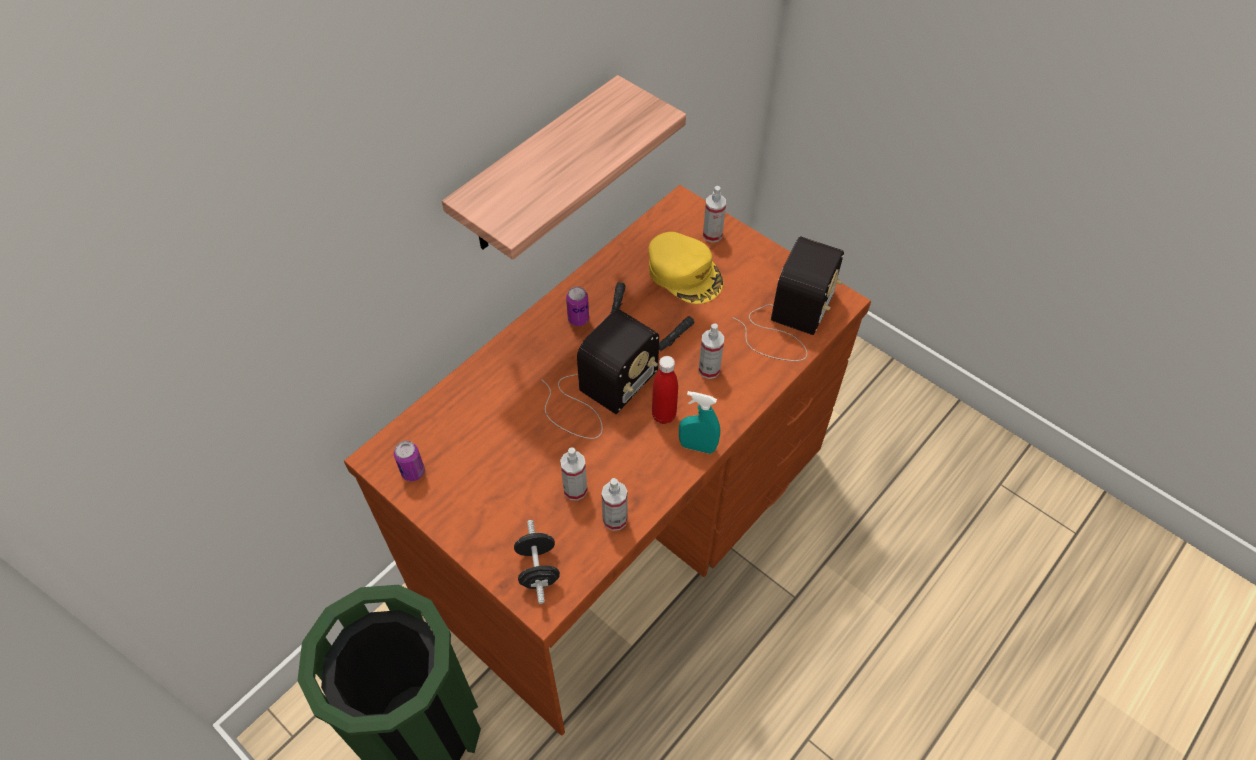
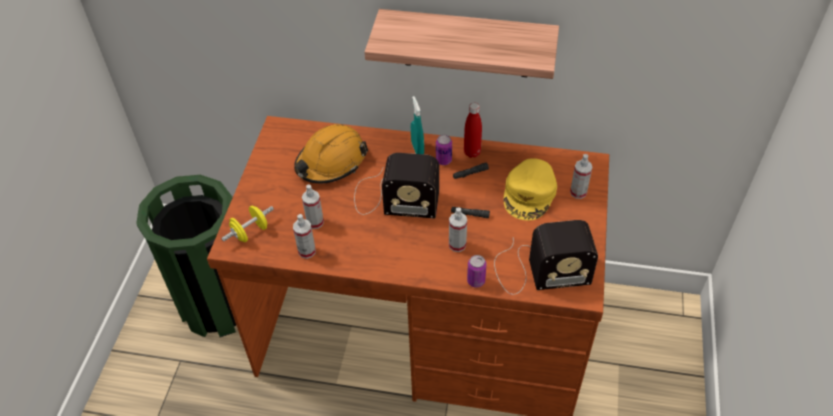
camera: 60 degrees right, 5 degrees down
(413, 472) = (278, 146): can -> can (476, 281)
(490, 427) = (331, 162): none -> orange hard hat
(538, 569) = (250, 232): black dumbbell -> yellow dumbbell
(663, 415) = (401, 238): red bottle -> red bottle (472, 153)
(697, 446) = (390, 267): turquoise spray bottle -> turquoise spray bottle (417, 149)

